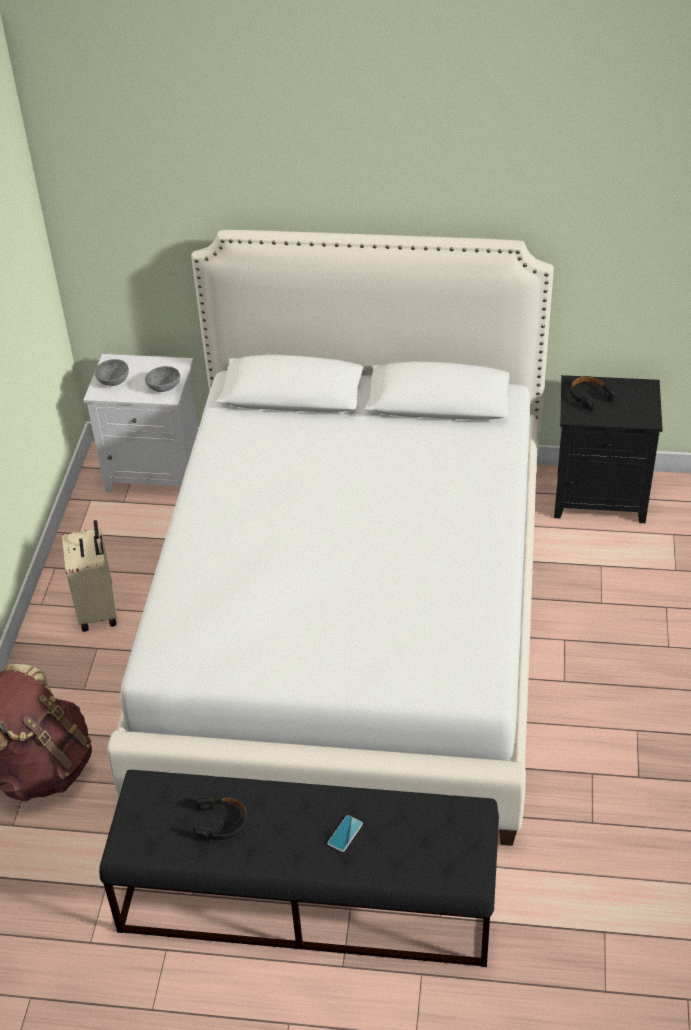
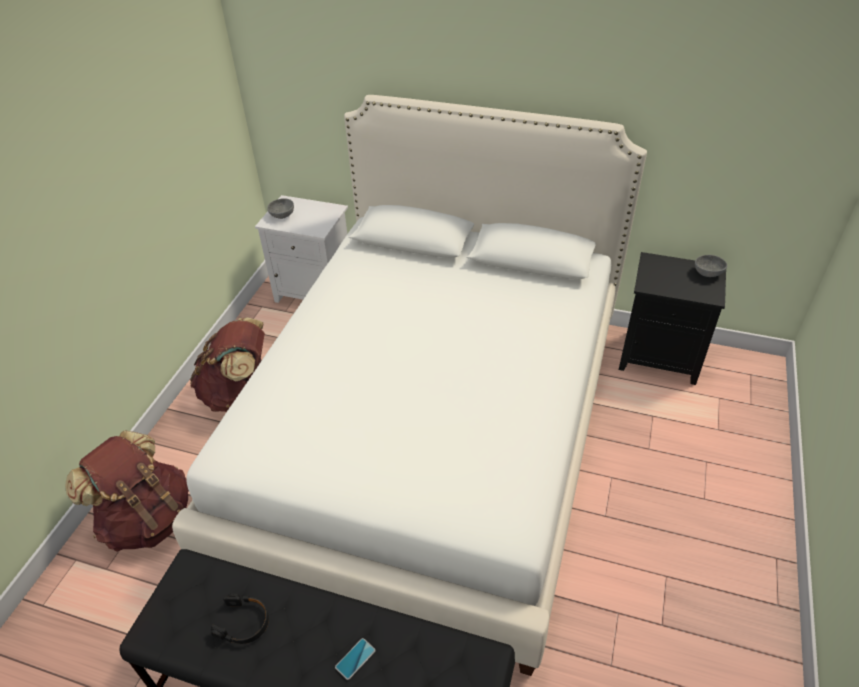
camera: 10 degrees right, 0 degrees up
(99, 610) = (239, 392): beige suitcase -> brown backpack
(163, 387) = (318, 224): grey bowl -> grey bowl (707, 272)
(589, 396) = (662, 271): black headphones -> none

